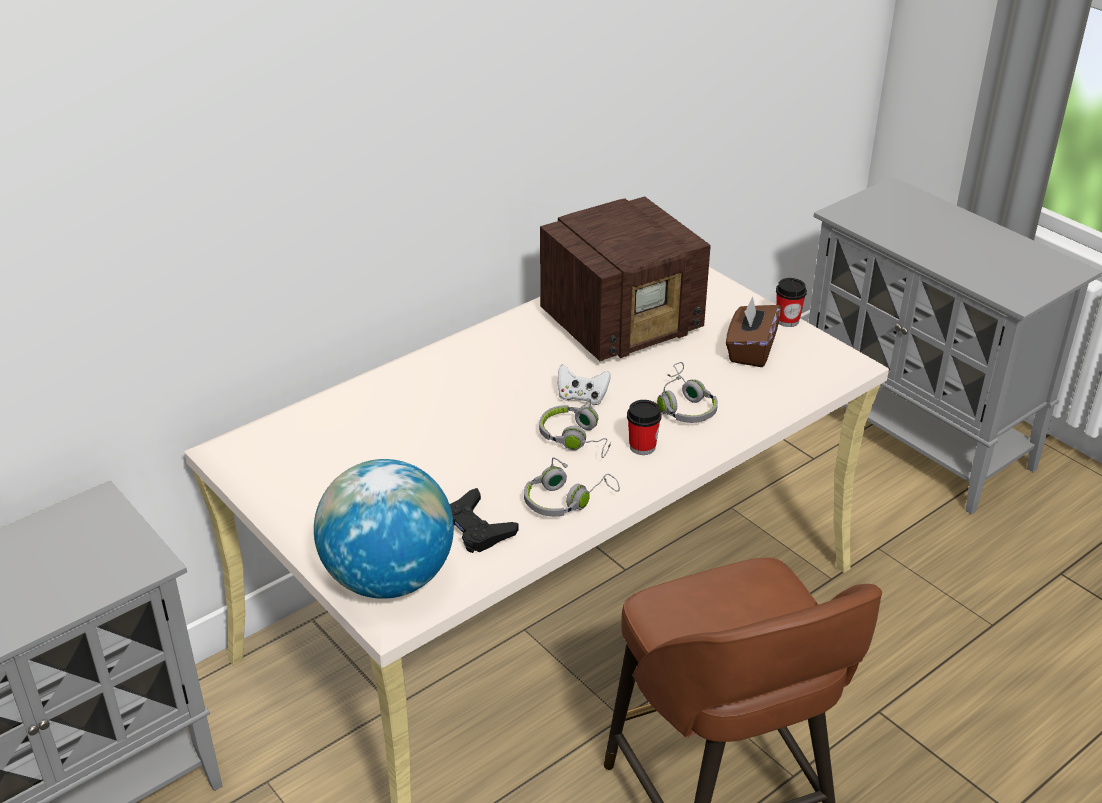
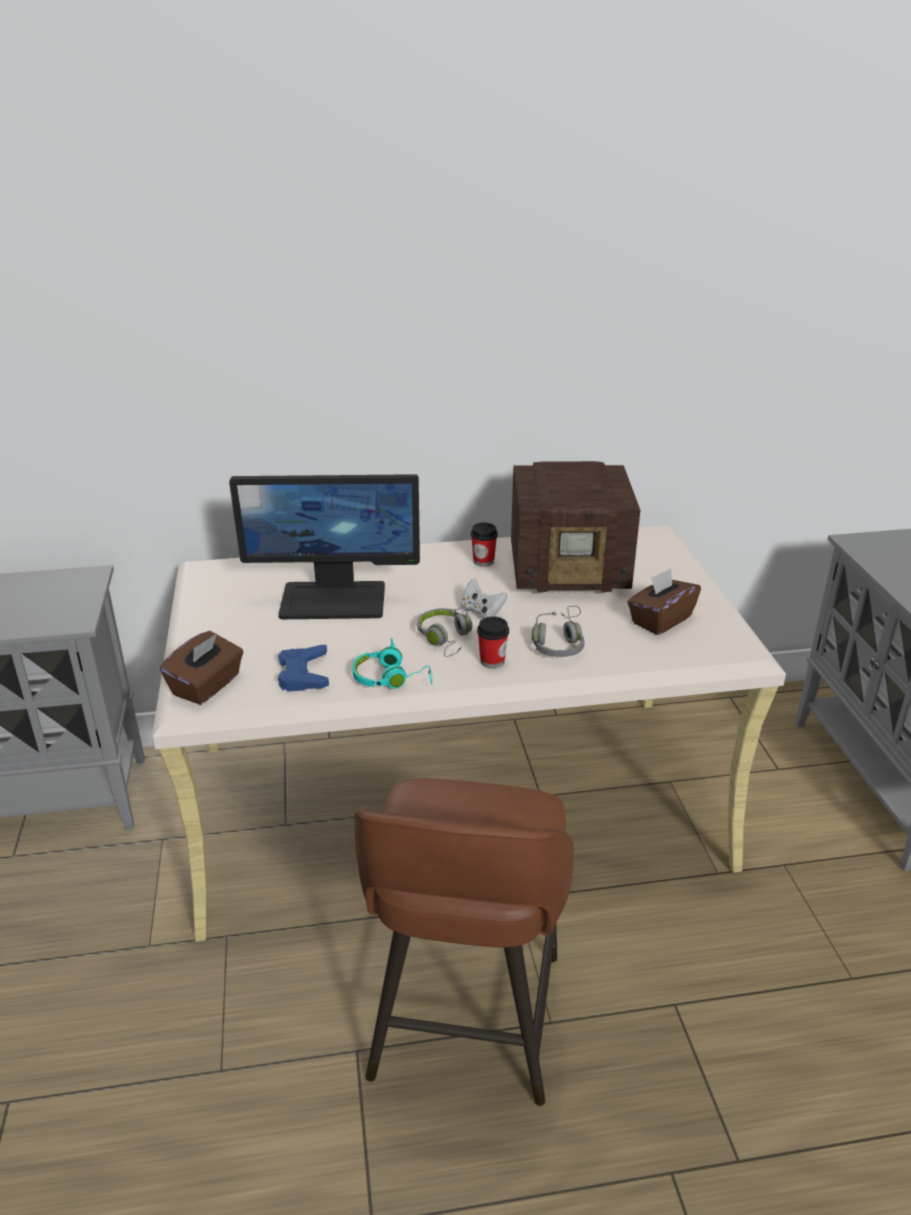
camera: 30 degrees right, 5 degrees down
(388, 578) = (207, 686): globe -> brown tissue box
(420, 435) = (334, 599): none -> monitor
(475, 528) = (303, 674): black game controller -> blue game controller
(566, 500) = (391, 678): grey headphones -> turquoise headphones
(787, 320) = (718, 607): cup -> cup (483, 561)

